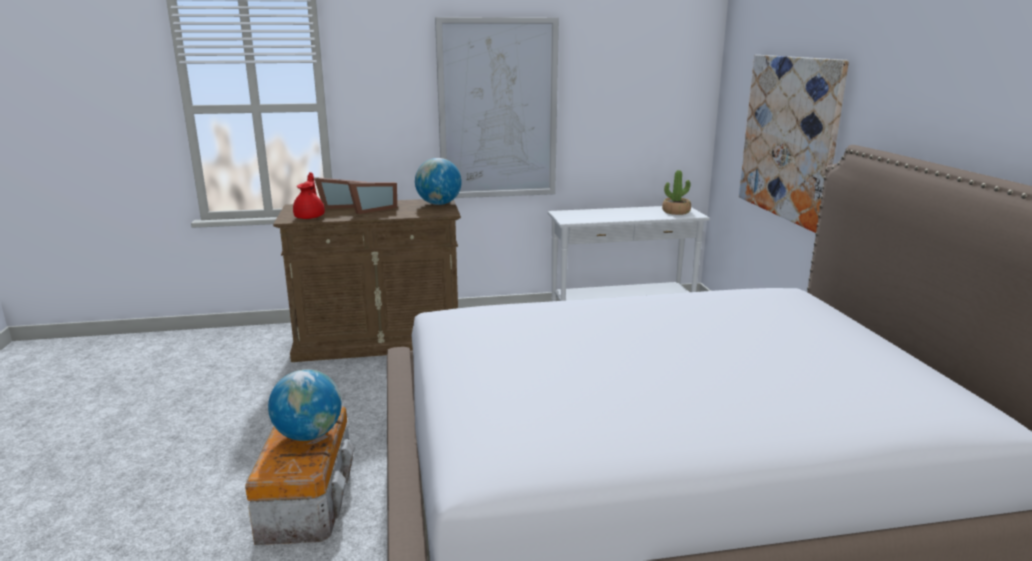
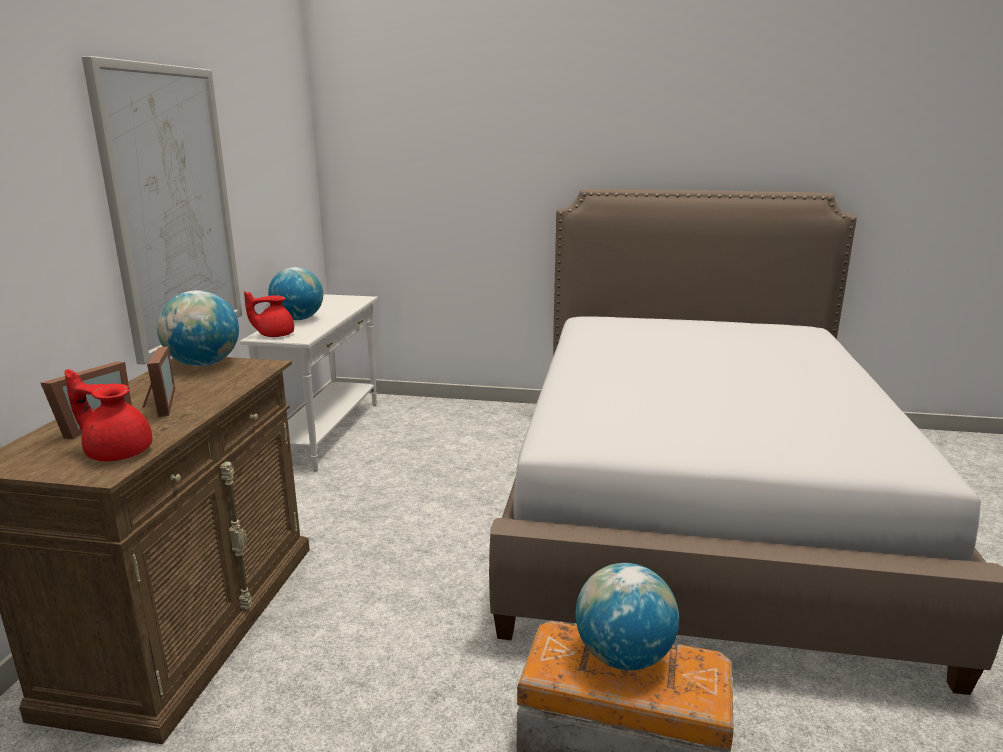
camera: 70 degrees left, 0 degrees up
(568, 214) = (274, 335): none -> red teapot
(611, 212) = (298, 319): none -> globe
(676, 212) = (341, 301): potted plant -> none
(789, 138) = (468, 197): picture -> none

